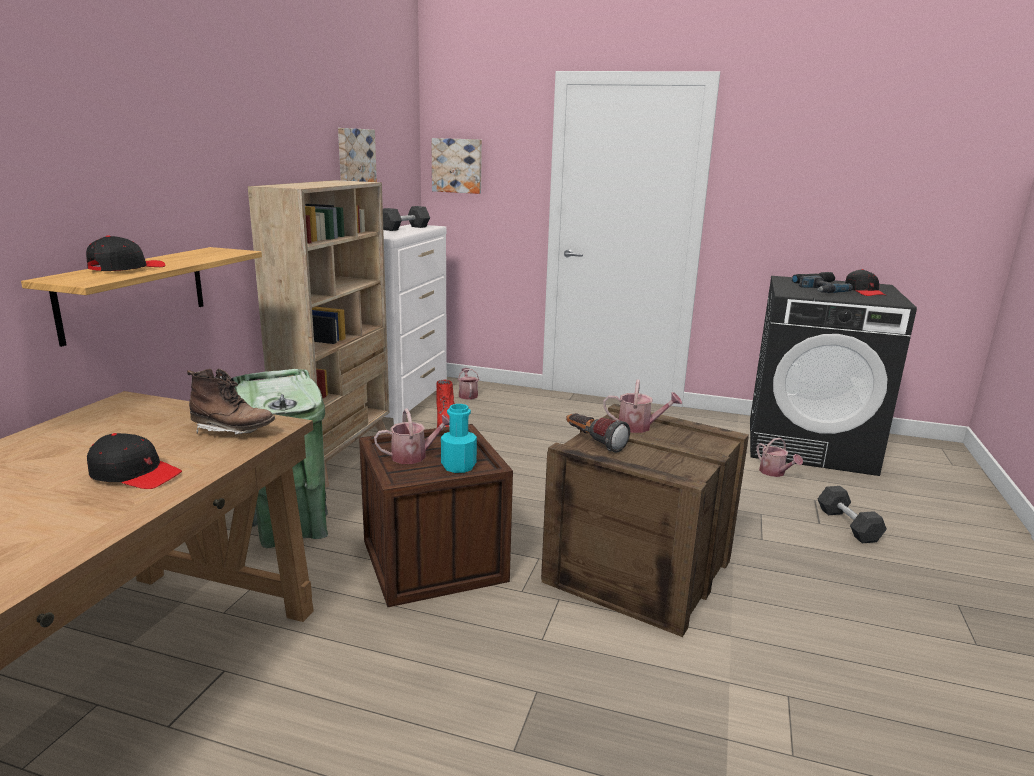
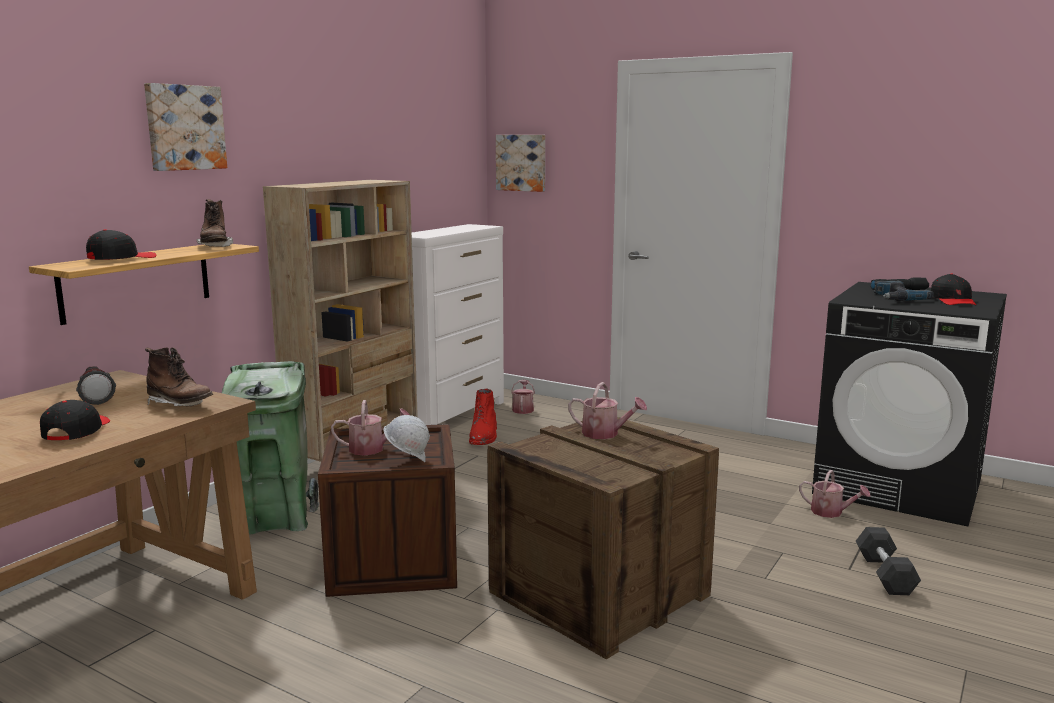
camera: 15 degrees right, 5 degrees down
(135, 474) = (76, 431): black cap -> black cap turned 120 degrees counterclockwise
(215, 253) = (215, 247): none -> brown boot
(355, 161) = (396, 160): picture -> picture (184, 127)
(404, 228) = (454, 228): black dumbbell -> none
(458, 466) = (407, 460): turquoise bottle -> white hard hat
(593, 442) = (542, 444): flashlight -> flashlight (96, 396)
(775, 473) = (831, 512): watering can -> watering can turned 45 degrees counterclockwise

